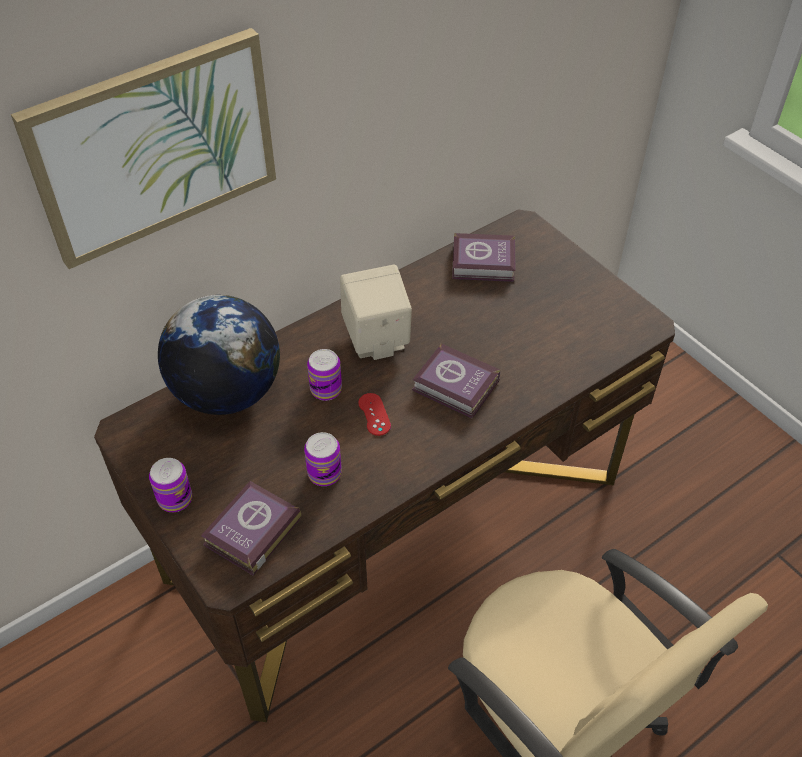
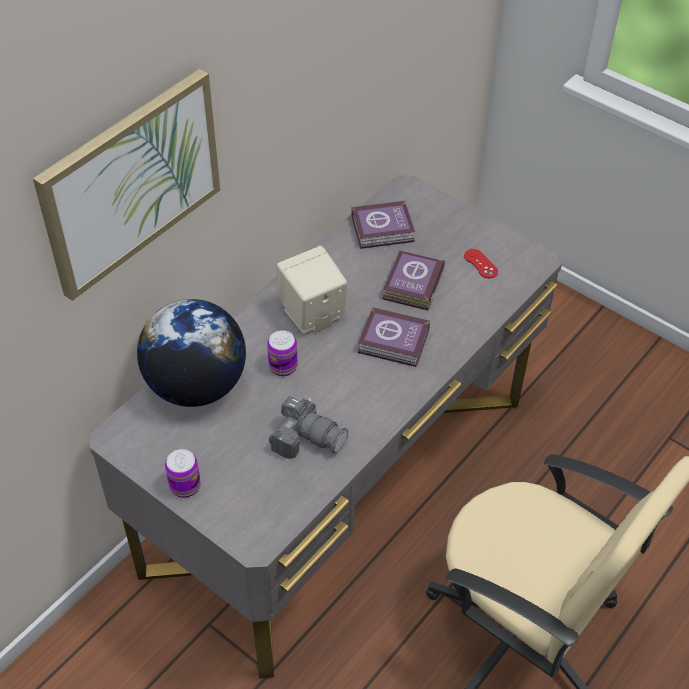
camera: 15 degrees left, 0 degrees up
(250, 532) = (261, 500): book -> book (411, 285)
(324, 474) = (307, 438): can -> camera
(374, 414) = (332, 379): red game controller -> red game controller (480, 264)
(398, 527) = (340, 483): brown desk -> grey desk

